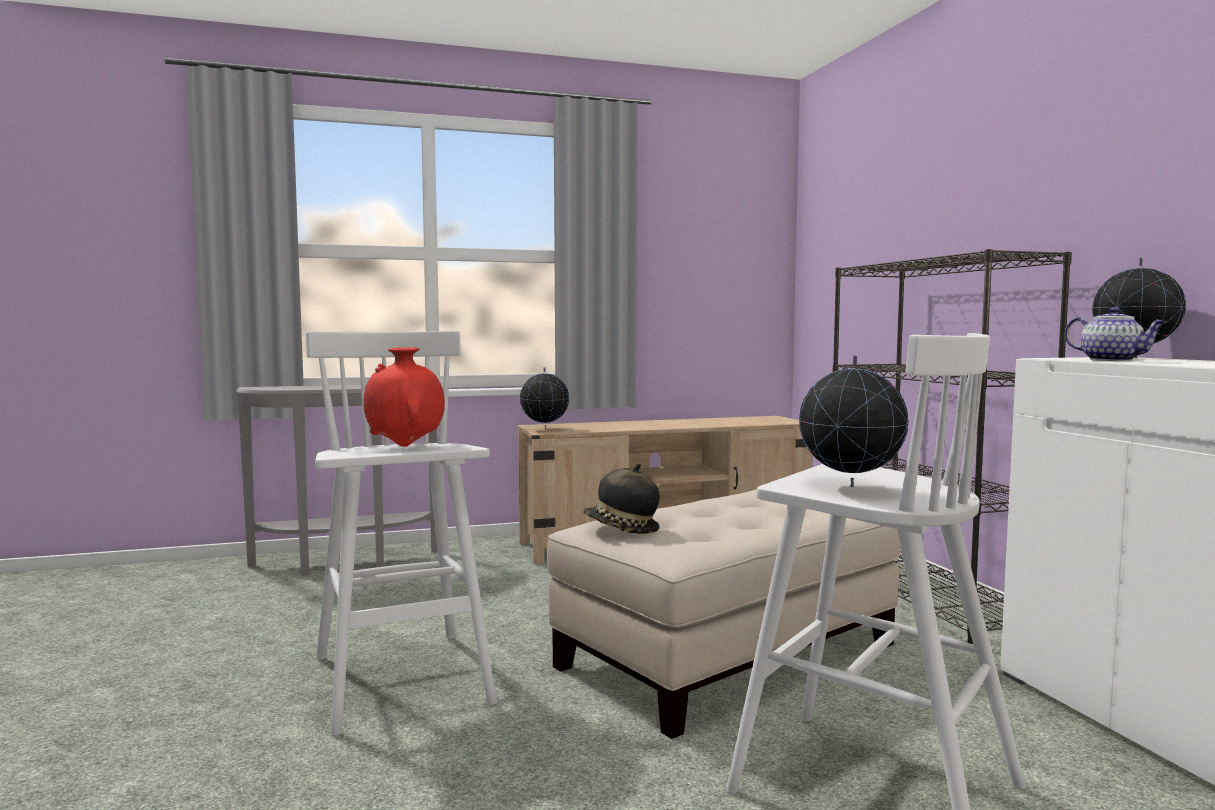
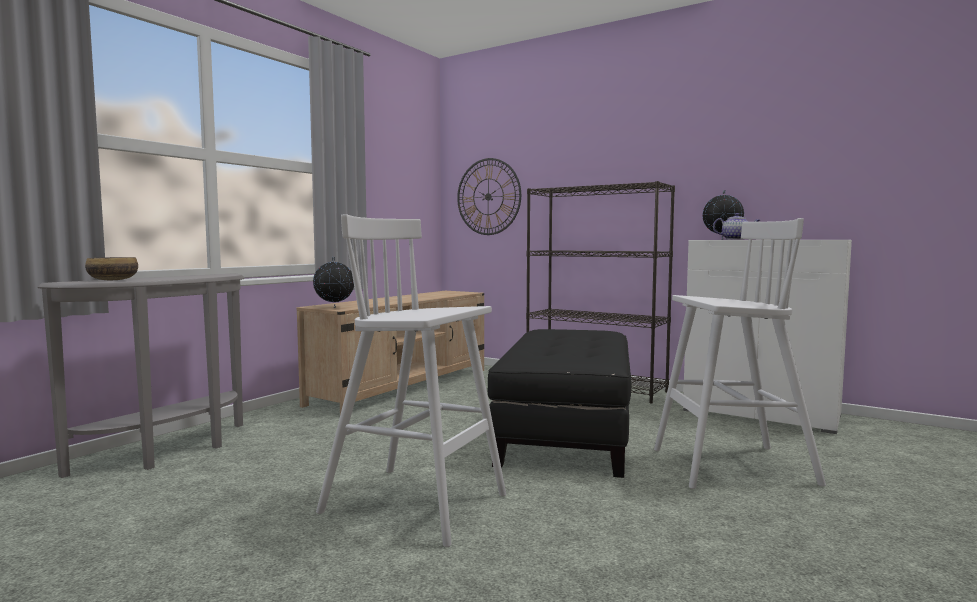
camera: 40 degrees left, 0 degrees up
(289, 387) = (113, 280): none -> bowl
(405, 446) = (422, 310): red vase -> none
(621, 529) = (543, 357): hat -> none
(727, 654) = (565, 434): beige ottoman -> black ottoman
(840, 278) = (488, 196): none -> wall clock
(850, 487) = (734, 303): globe -> none

